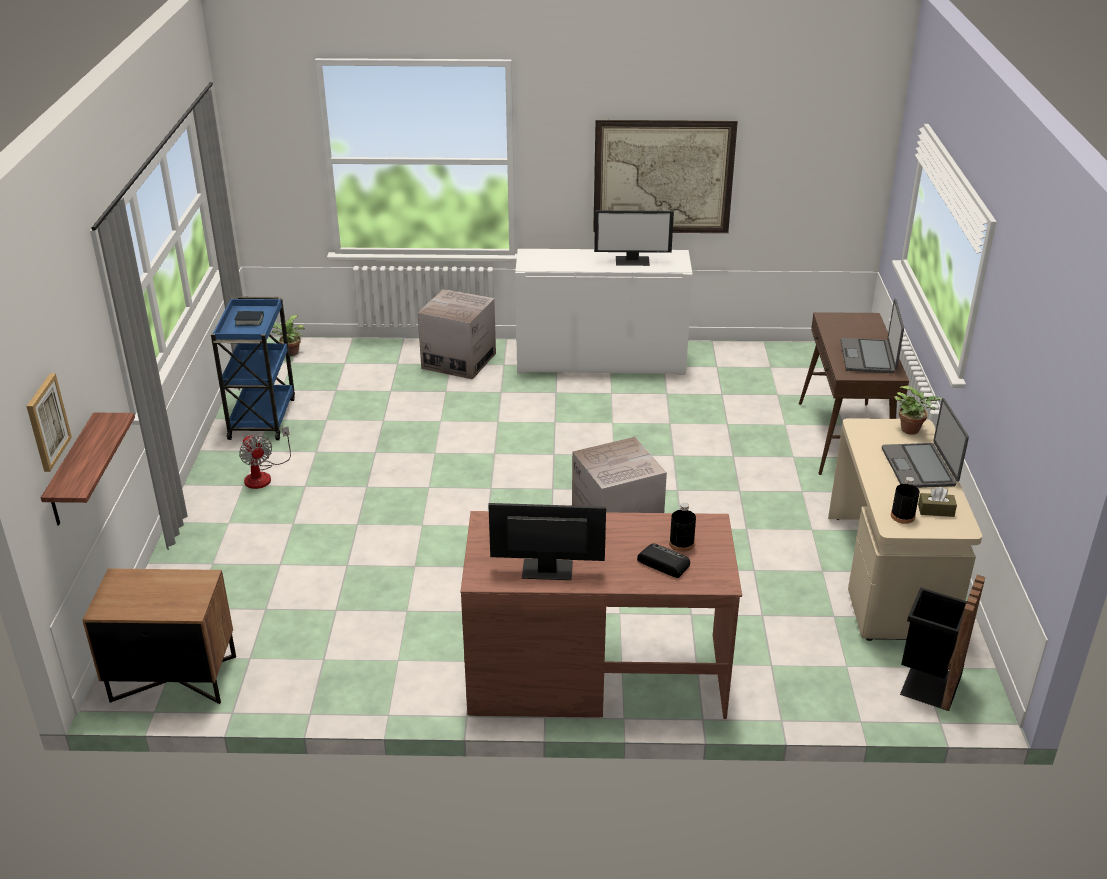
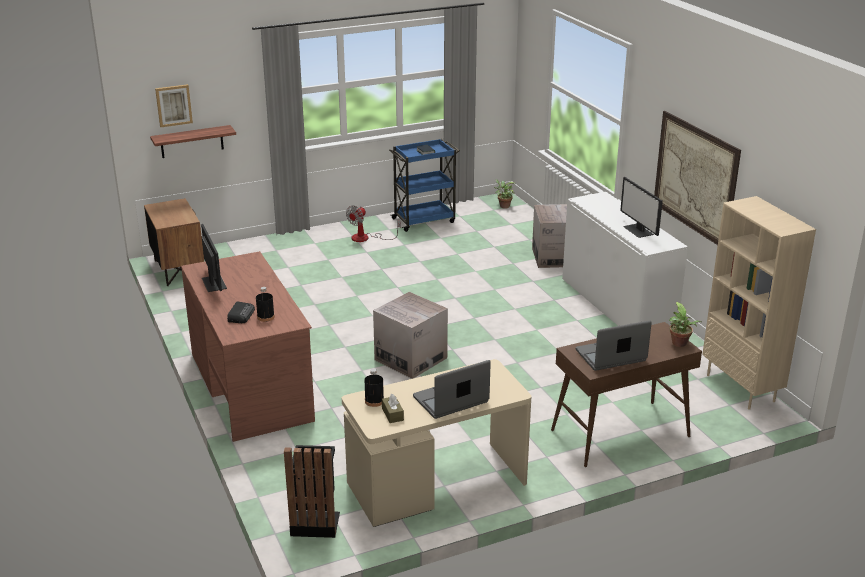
camera: 65 degrees right, 5 degrees down
(799, 352) = (741, 388): none -> beige bookcase
(912, 430) = (506, 390): potted plant -> potted plant (680, 344)

